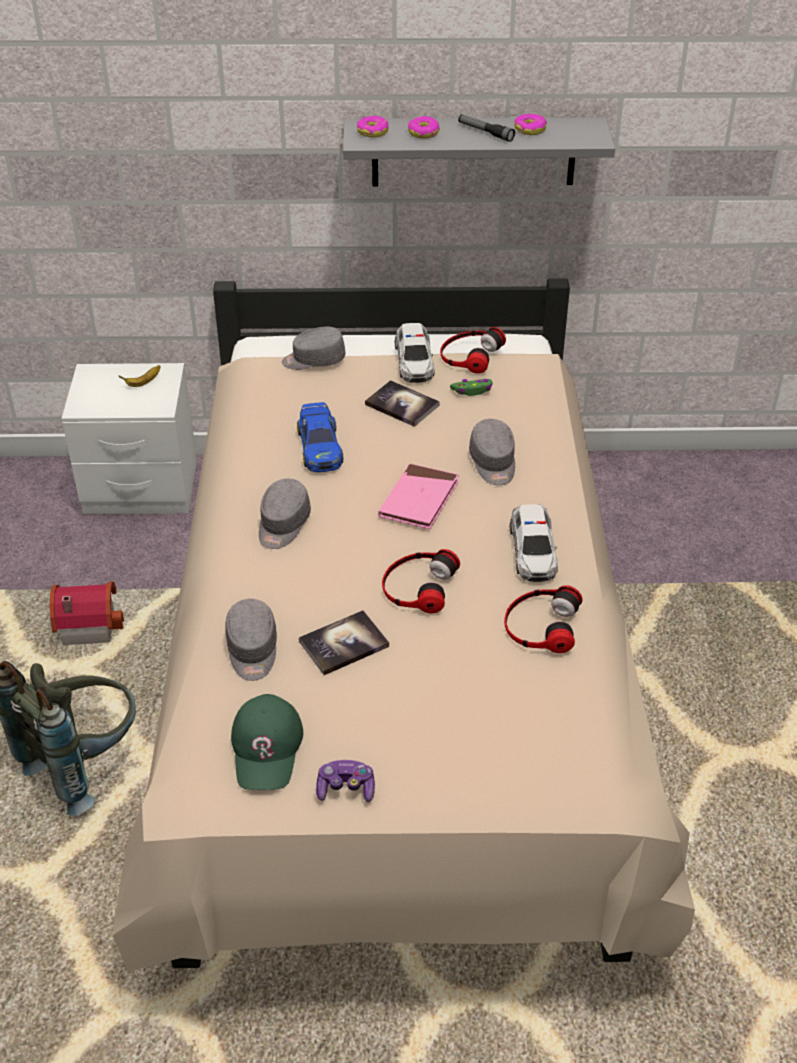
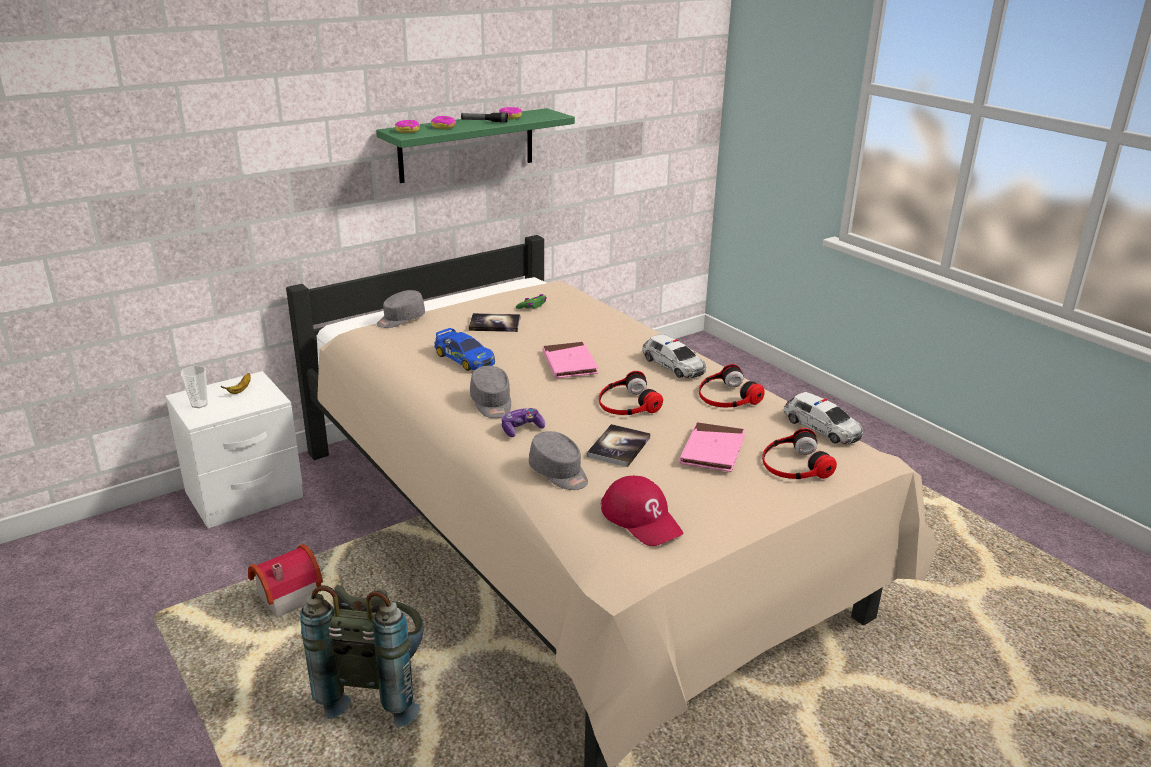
camera: 35 degrees left, 15 degrees down
(94, 388) = (199, 404): none -> cup
(267, 748) = (642, 519): green cap -> red cap
(346, 788) = (723, 517): game controller -> game controller (521, 429)
(414, 361) = (474, 302): toy car -> toy car (822, 427)
(433, 696) = (712, 451): none -> pink book
(469, 355) = (507, 291): headphones -> headphones (794, 464)
(473, 151) = (467, 145): grey shelf -> green shelf
(493, 463) = (592, 334): grey cap -> none

